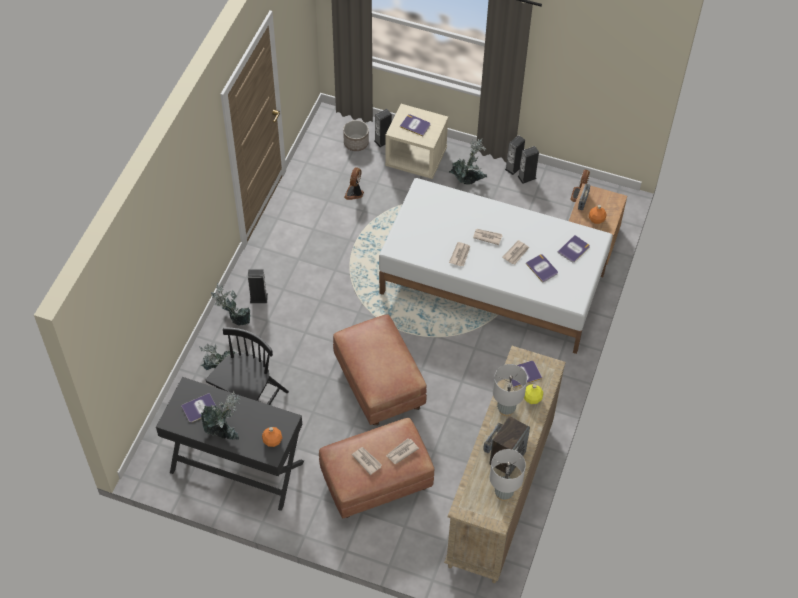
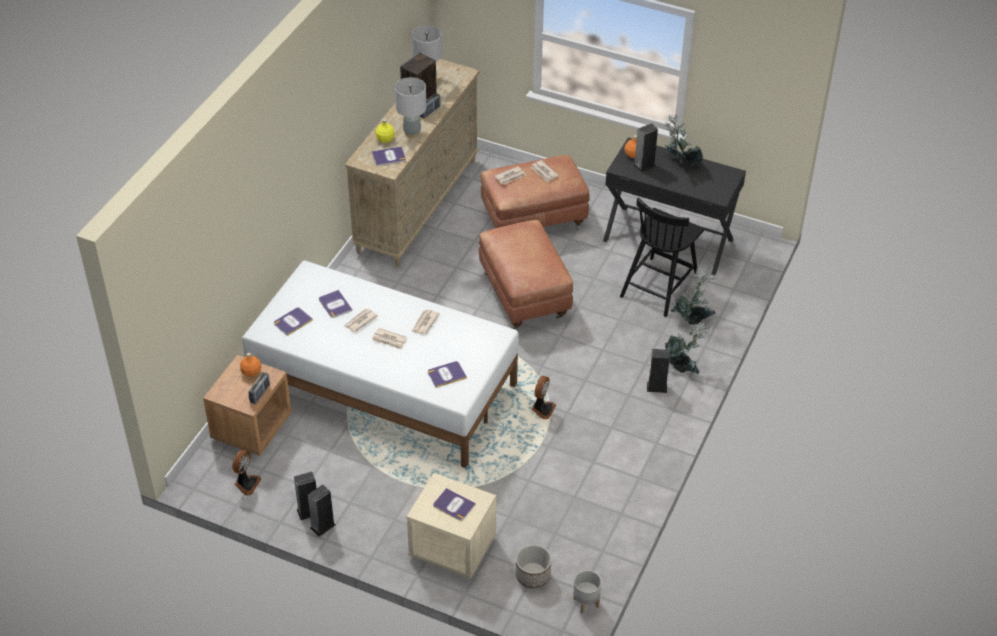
camera: 175 degrees left, 10 degrees down
(199, 408) = (705, 181): book -> book (446, 374)
(318, 127) = (585, 603): none -> grey planter
(354, 193) = (539, 504): fan -> fan (542, 409)
(383, 140) = (495, 577): speaker -> speaker (644, 165)
(468, 179) = (387, 513): potted plant -> none

